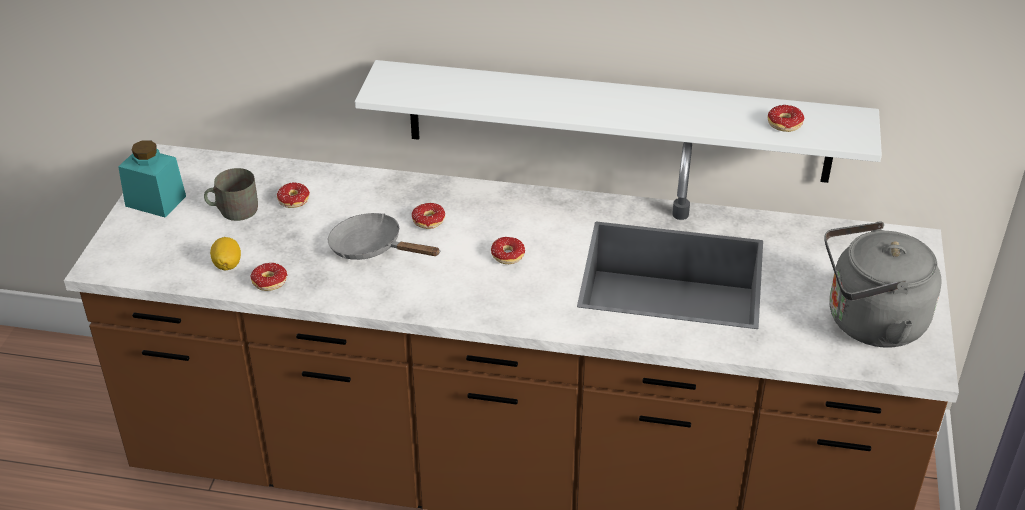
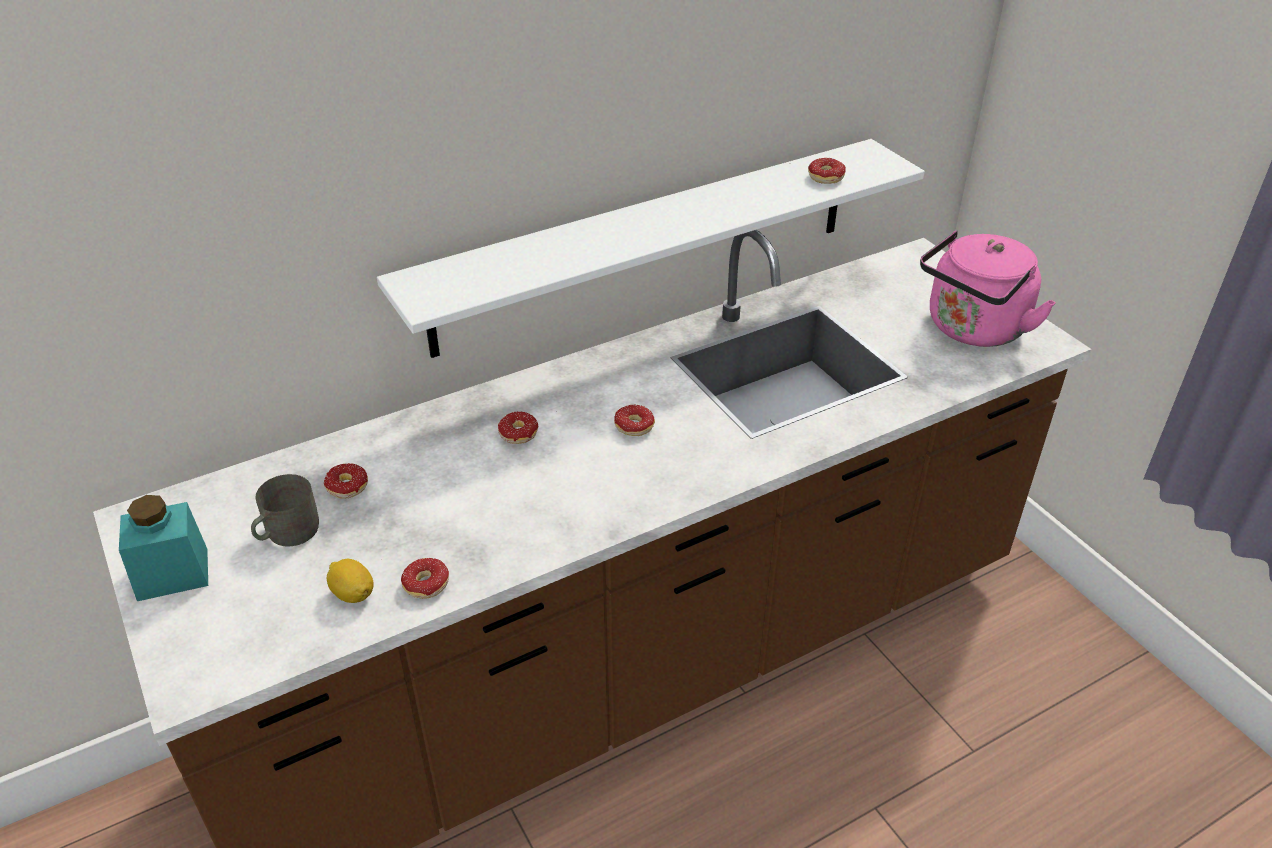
camera: 40 degrees left, 0 degrees up
(372, 248) = (495, 489): grey frying pan -> none
(869, 323) = (972, 330): grey kettle -> pink kettle

